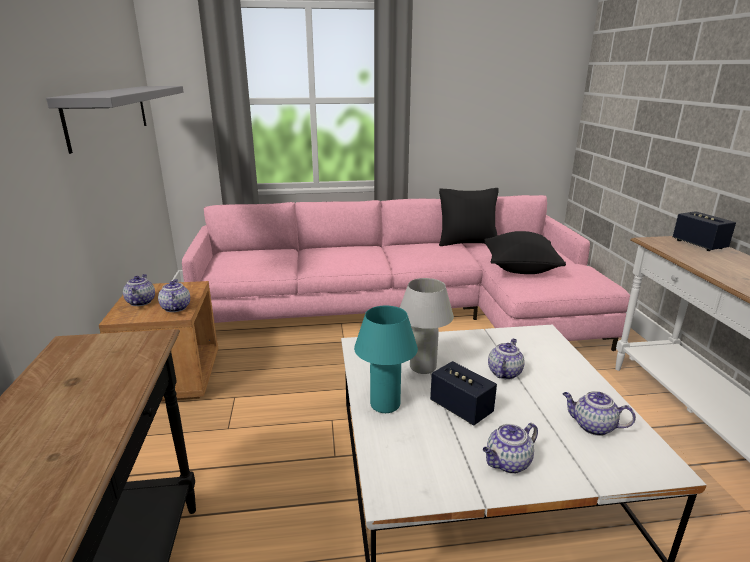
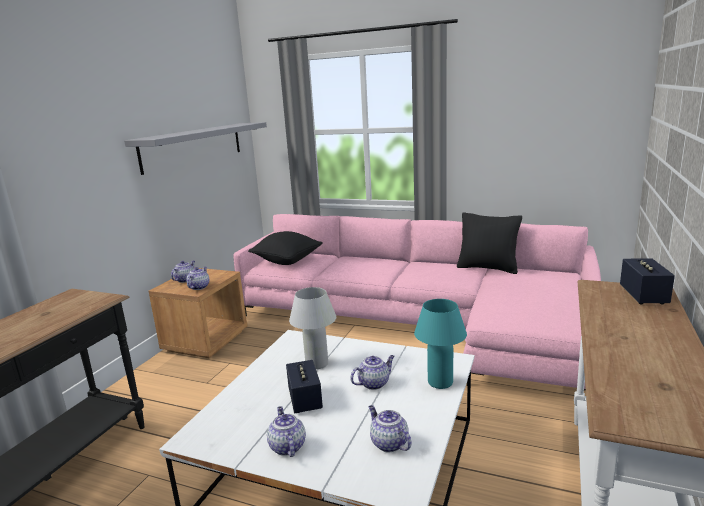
camera: 30 degrees right, 5 degrees down
(385, 405) = (257, 383): turquoise table lamp -> turquoise table lamp (440, 382)
(508, 463) = (287, 446): teapot -> teapot turned 75 degrees clockwise
(520, 269) = (505, 299): black pillow -> black pillow (287, 261)

